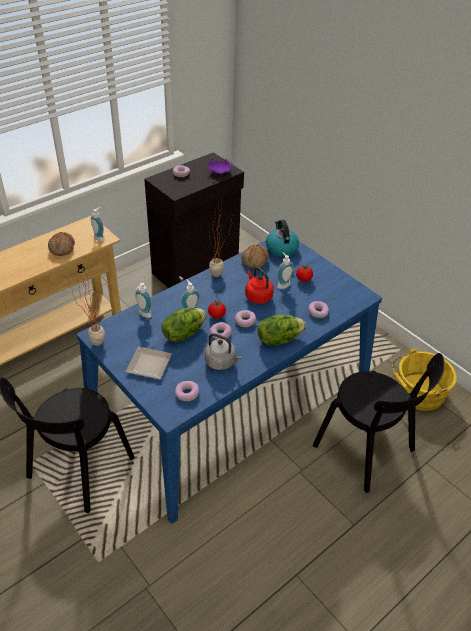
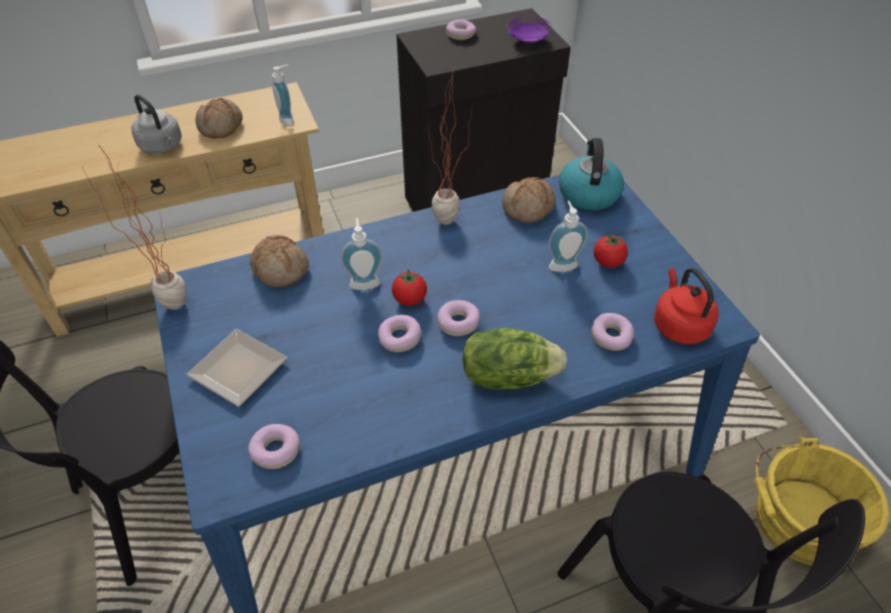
camera: 20 degrees right, 5 degrees up
(143, 315) = (281, 268): soap dispenser -> bread
(183, 333) = (332, 321): lettuce -> none
(221, 362) = (374, 399): grey kettle -> grey kettle (162, 146)
(257, 296) = (504, 277): red kettle -> red kettle (679, 325)

